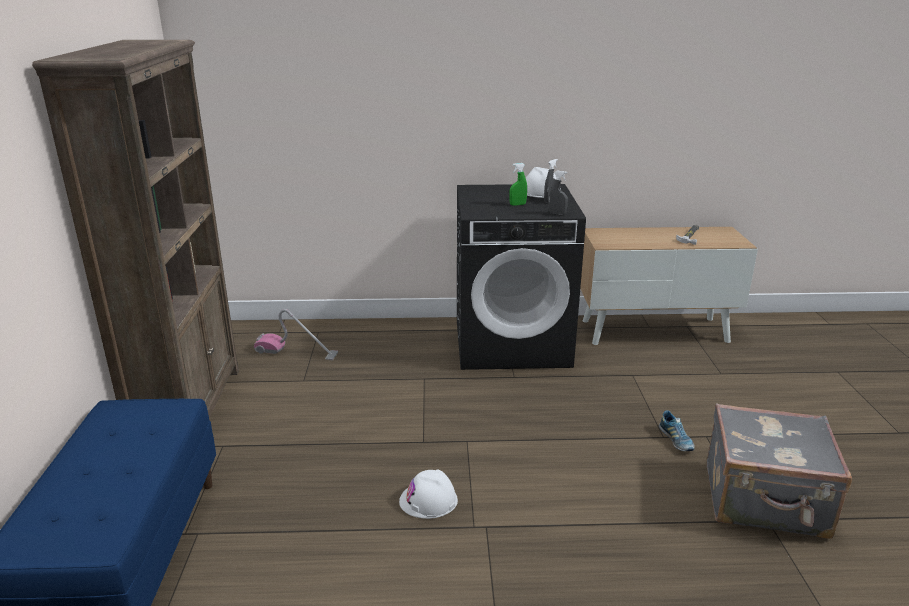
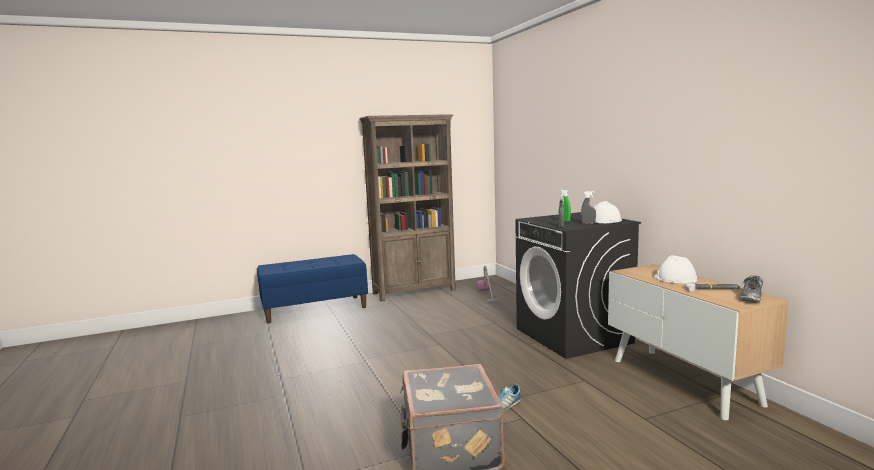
camera: 70 degrees right, 15 degrees down
(428, 500) = (380, 346): white hard hat -> white hard hat (675, 278)
(723, 233) = (751, 298): none -> shoe

